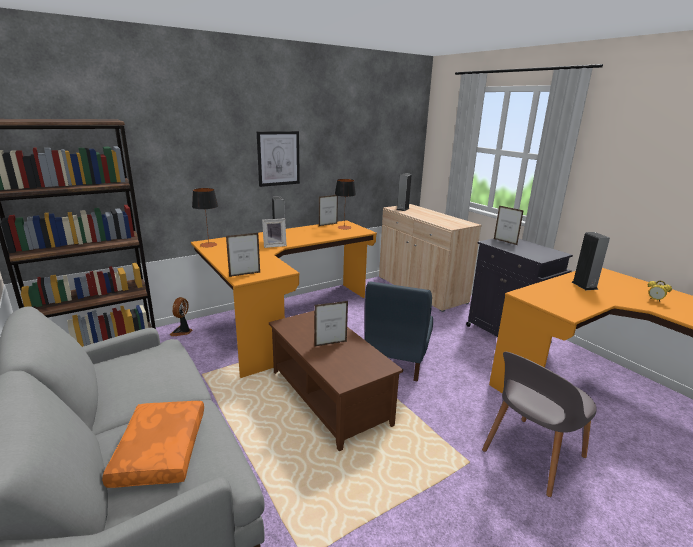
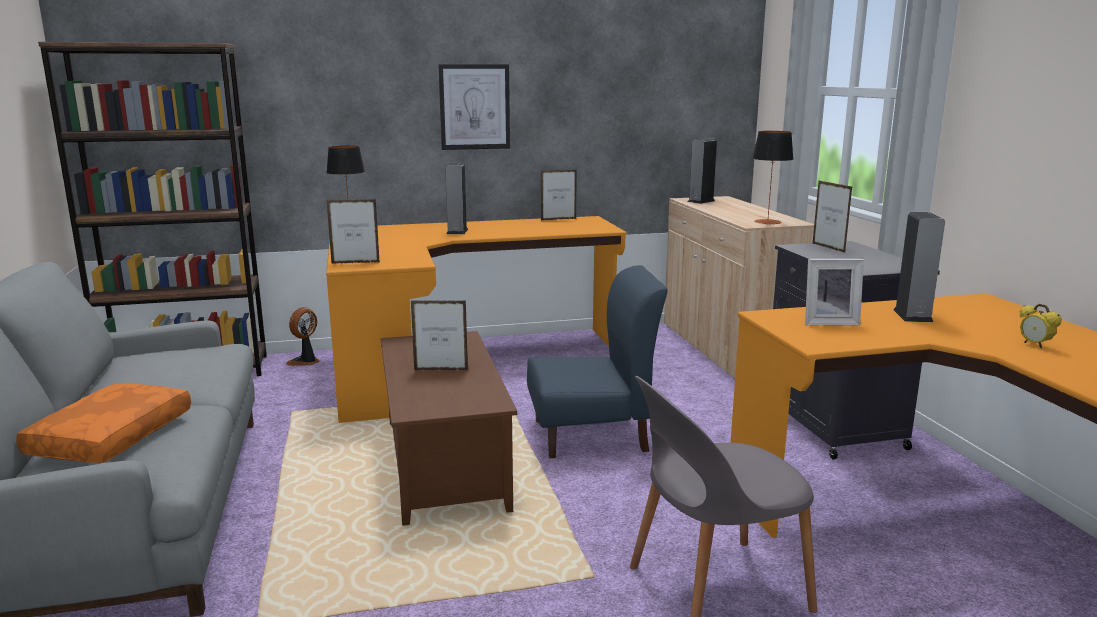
camera: 20 degrees right, 5 degrees down
(274, 245) = (441, 237): picture frame -> picture frame (829, 322)
(344, 227) = (580, 223): table lamp -> table lamp (767, 222)
(396, 361) = (591, 435): blue chair -> blue chair turned 135 degrees counterclockwise

